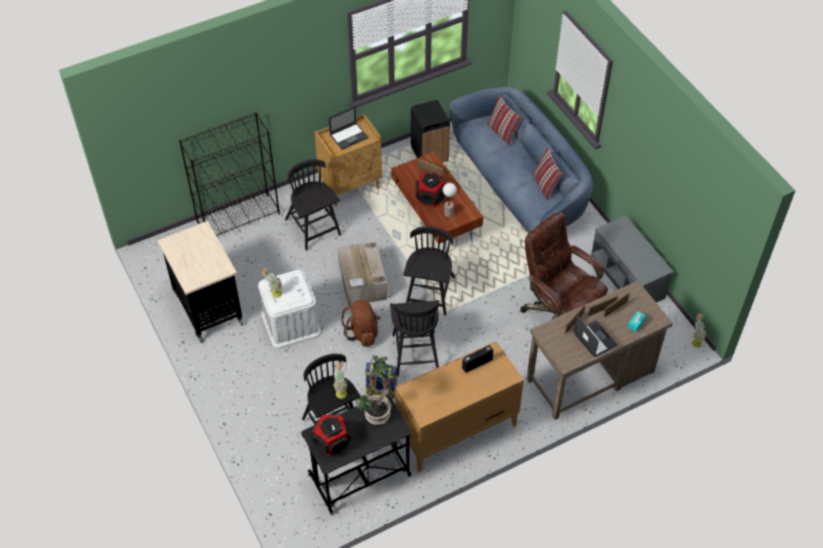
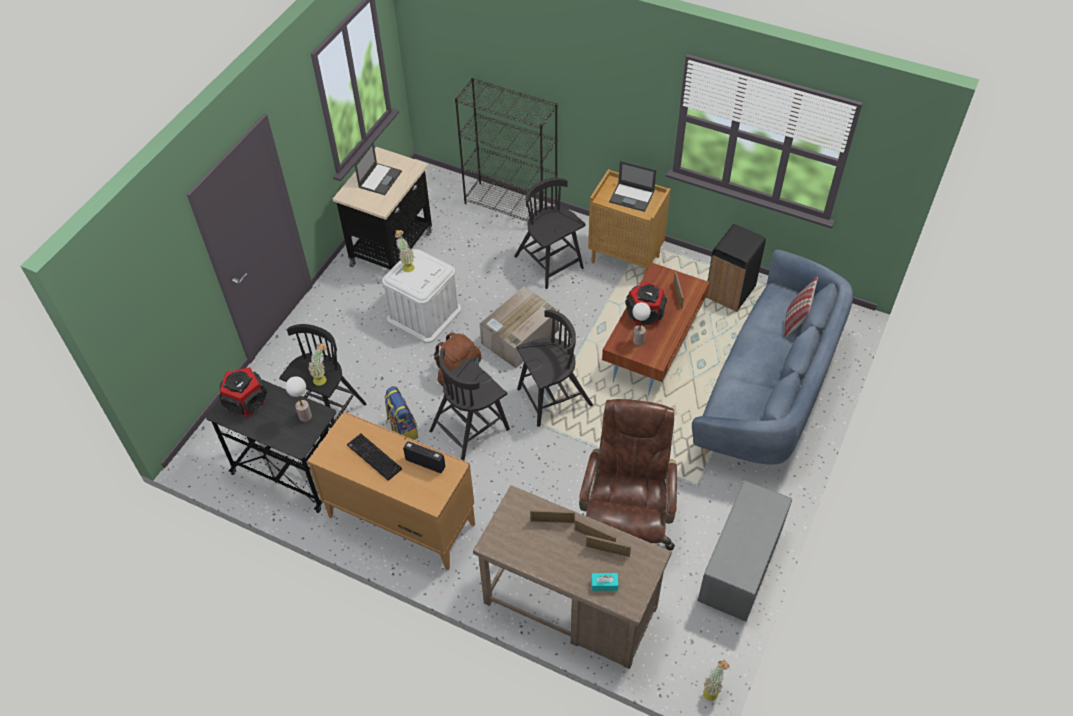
camera: 55 degrees right, 0 degrees up
(313, 228) = (549, 263): black chair -> black chair turned 60 degrees counterclockwise
(376, 413) = (305, 416): potted plant -> table lamp
(448, 390) = (373, 457): none -> keyboard
(544, 185) = (761, 399): pillow -> none
(594, 338) = (547, 553): laptop -> laptop (380, 179)

